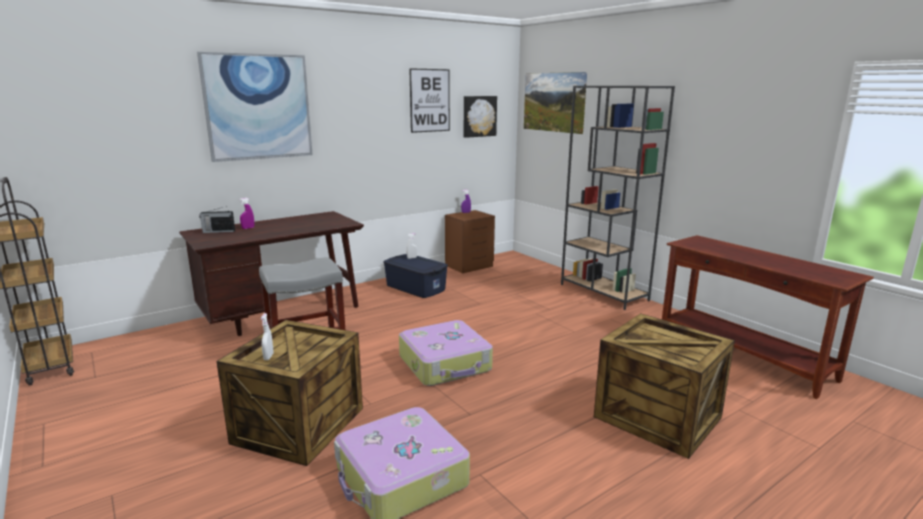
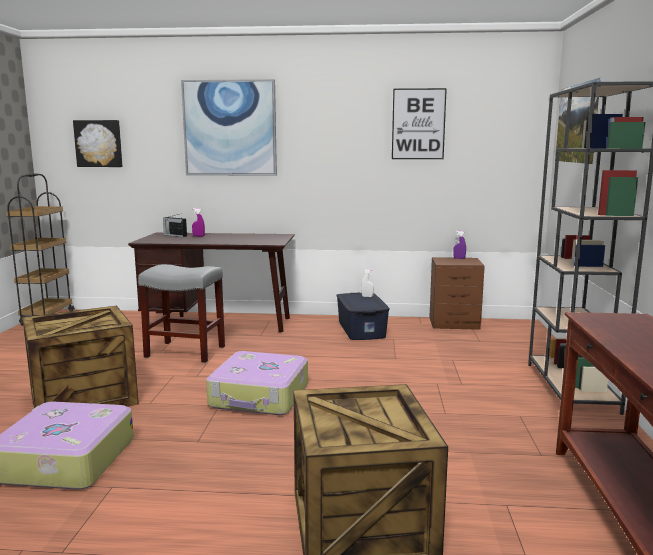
camera: 40 degrees right, 5 degrees down
(268, 357) = (55, 325): white spray bottle -> none
(479, 116) = (489, 144): picture -> picture (99, 143)

